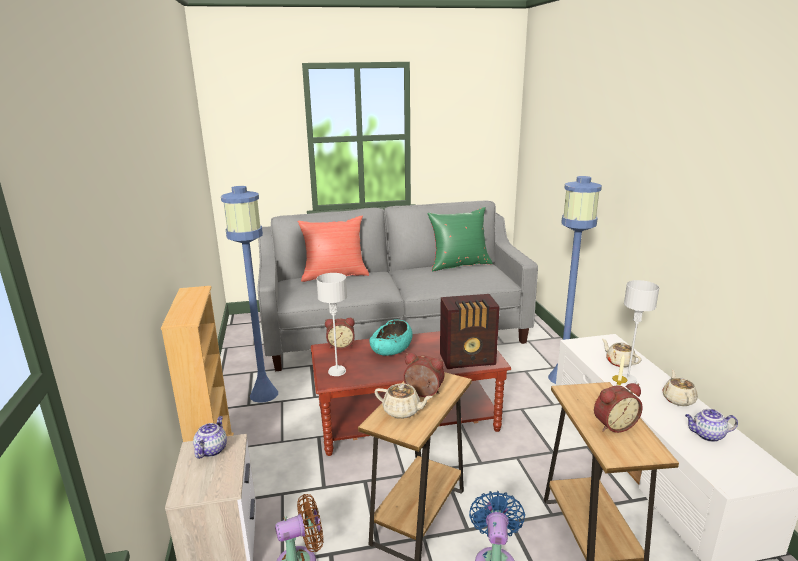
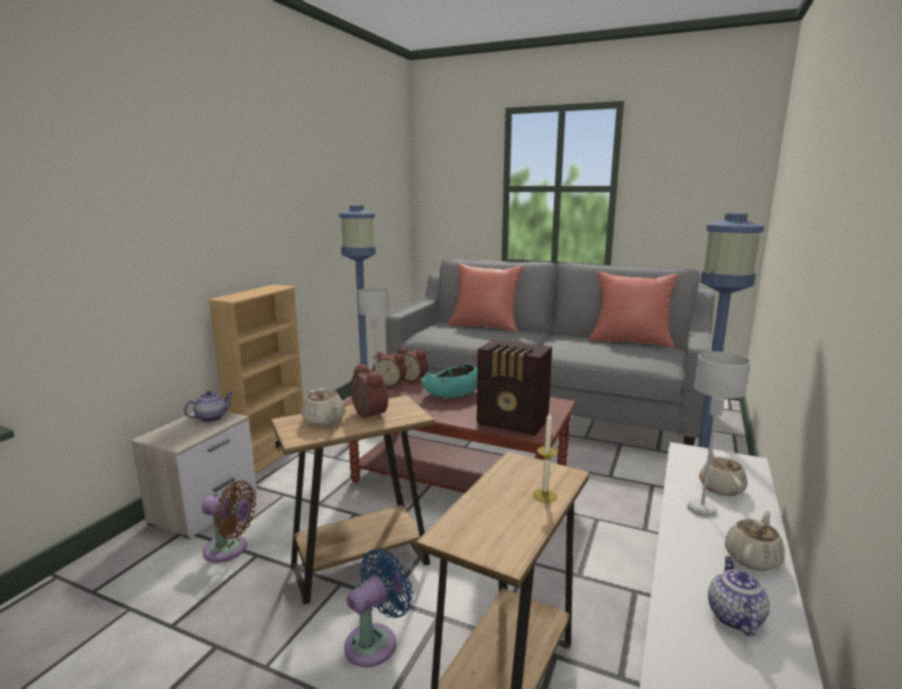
camera: 35 degrees right, 5 degrees down
(459, 265) = (630, 341): green pillow -> red pillow
(613, 425) = (507, 509): alarm clock -> alarm clock (391, 384)
(707, 435) = (733, 616): teapot -> teapot turned 60 degrees clockwise

